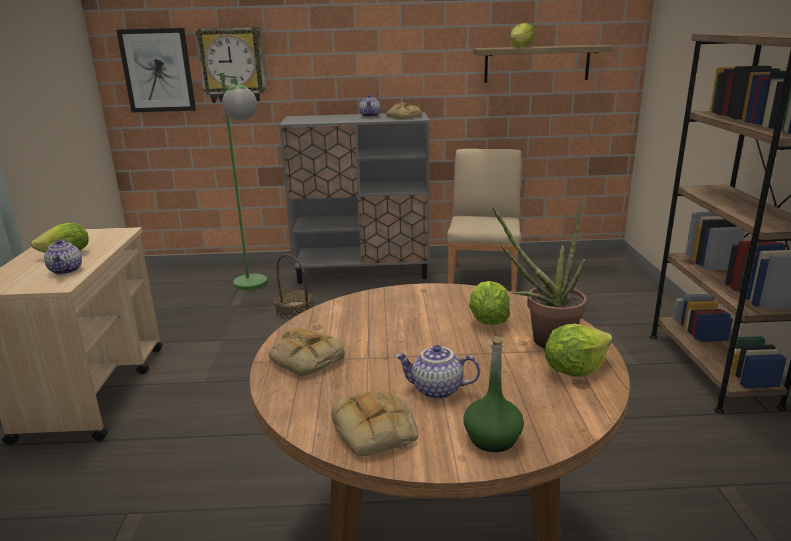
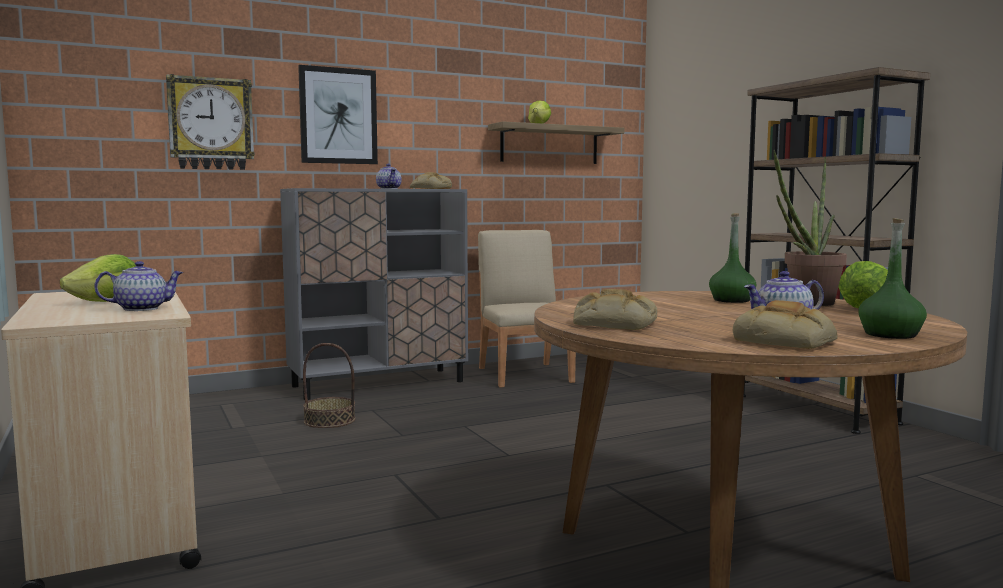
camera: 25 degrees left, 15 degrees down
(67, 270) = (142, 308): teapot -> teapot turned 75 degrees counterclockwise
(157, 70) = (103, 124): picture -> picture (338, 116)
(255, 287) = (248, 408): green floor lamp -> none
(487, 320) = (731, 300): lettuce -> green bottle

